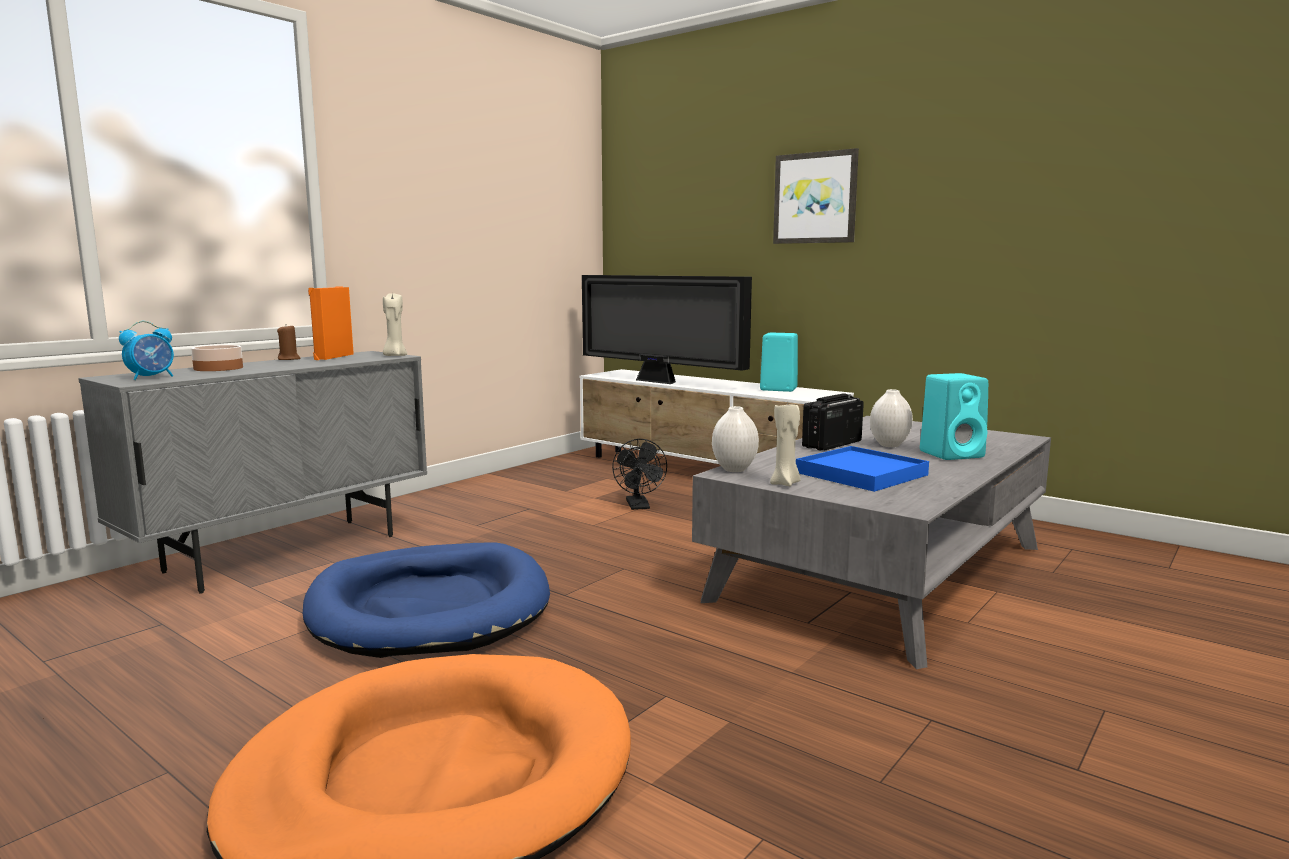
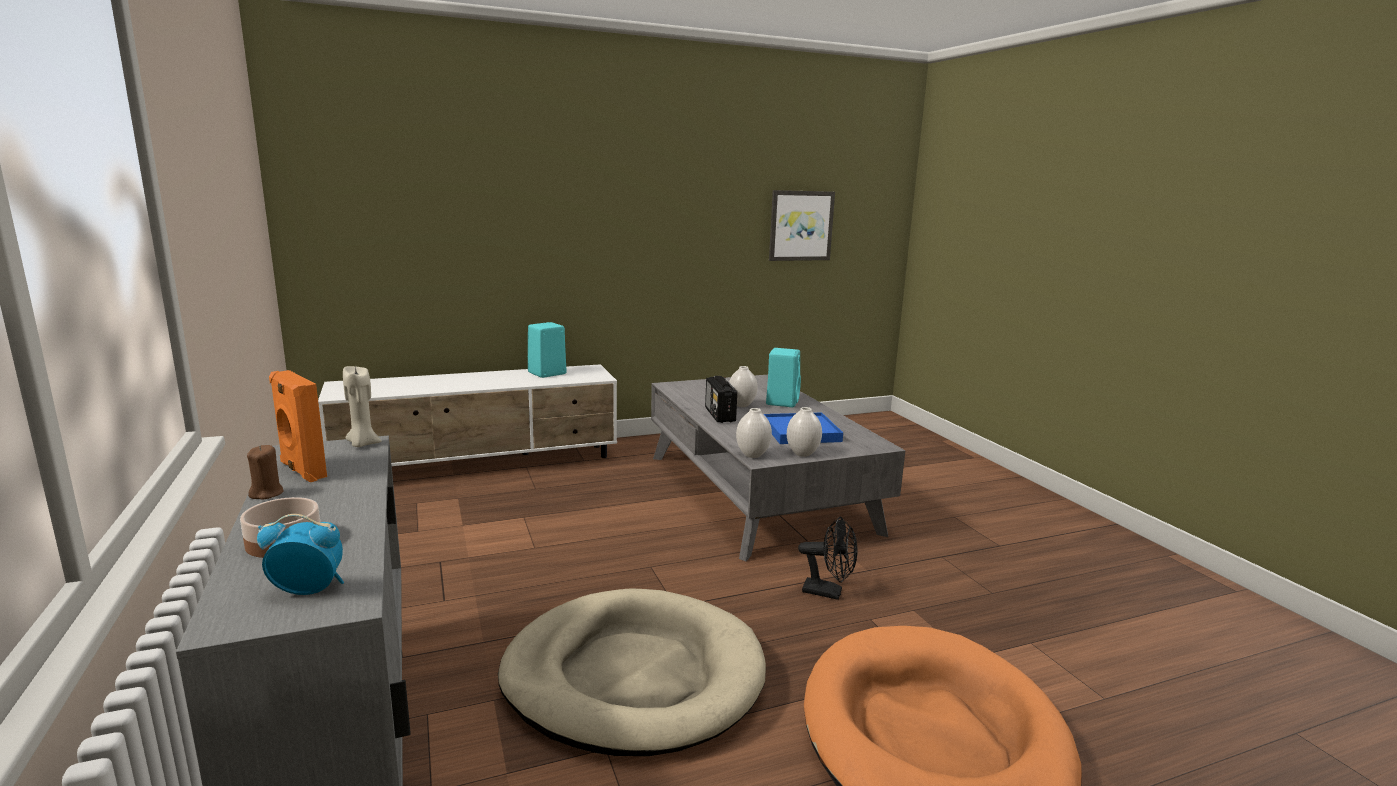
camera: 60 degrees left, 5 degrees up
(152, 377) = (309, 590): alarm clock -> alarm clock turned 75 degrees counterclockwise
(430, 608) = (633, 677): blue dog bed -> beige dog bed
(639, 506) = (520, 516): black fan -> black fan (828, 592)
(659, 381) = (430, 389): television -> none
(785, 483) = (803, 454): beige candle -> white vase
(815, 198) = (552, 202): picture -> picture (800, 225)

